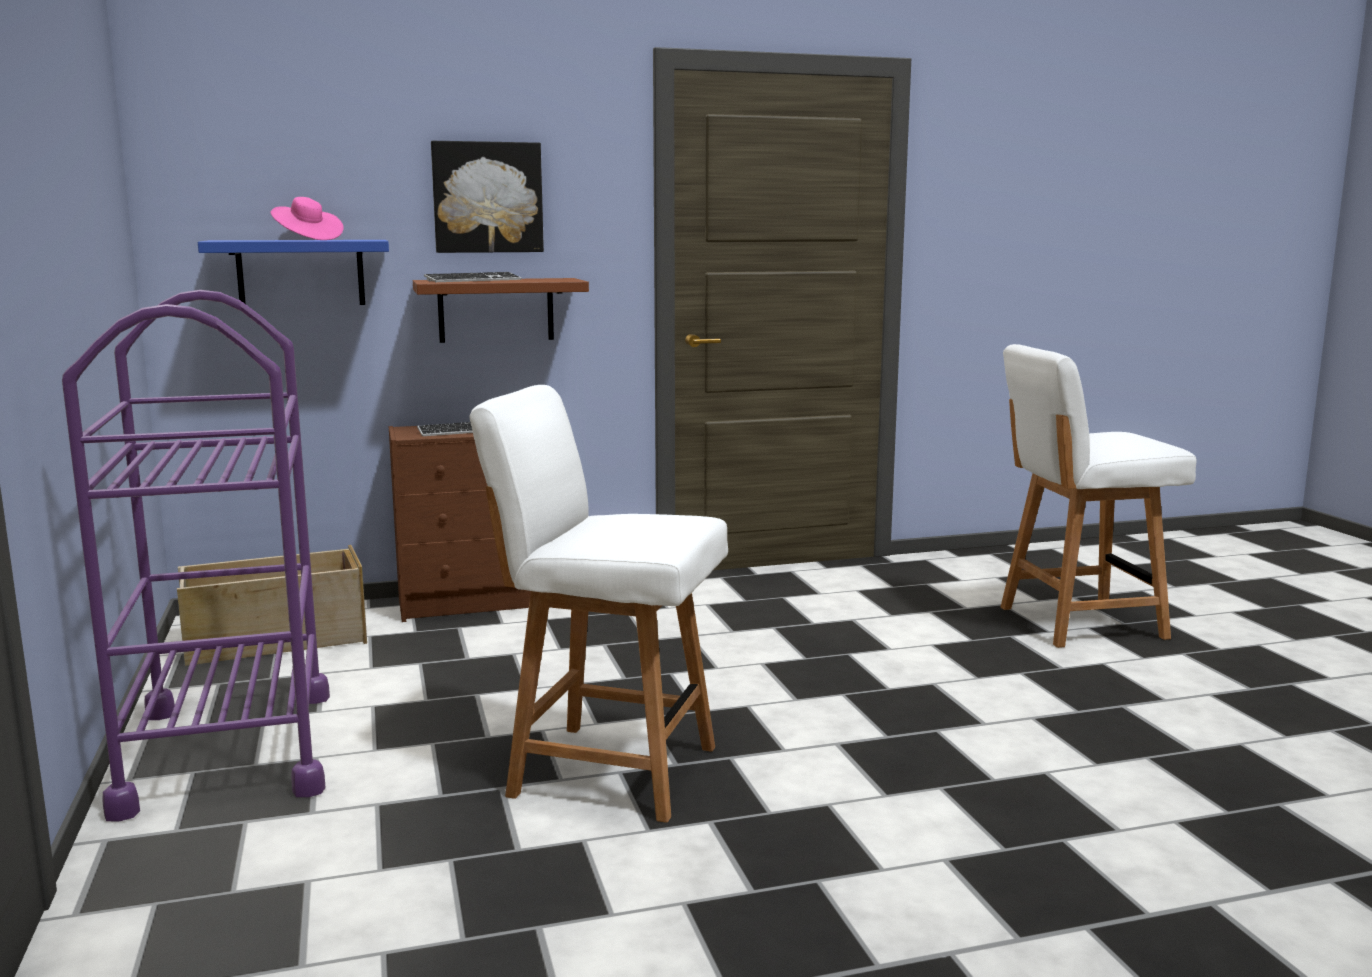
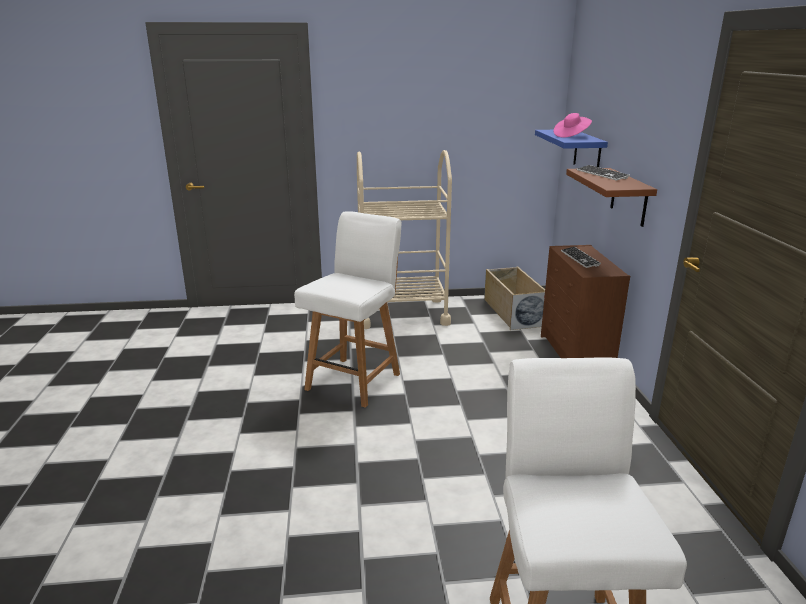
camera: 100 degrees right, 10 degrees up
(228, 751) = (402, 313): purple cart -> beige cart
(487, 197) = (638, 124): picture -> none

